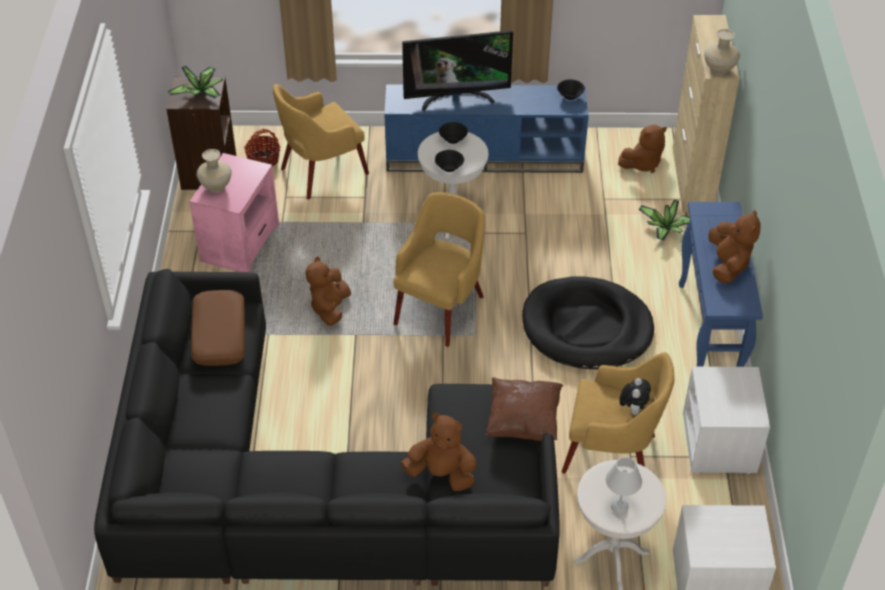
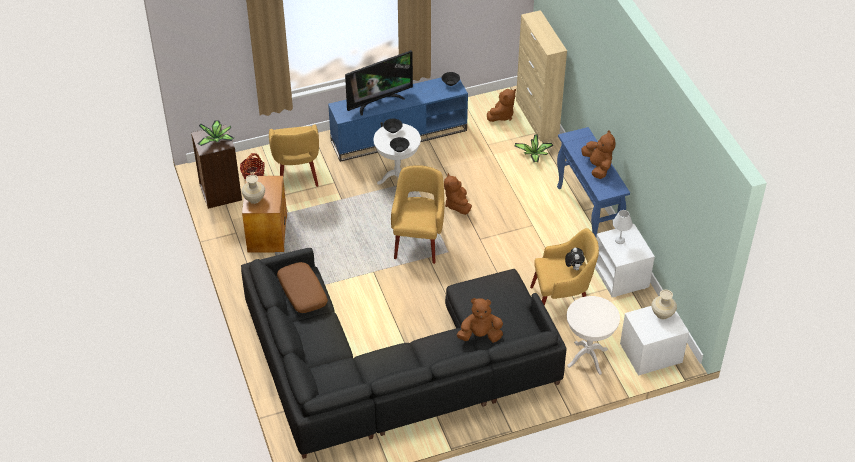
camera: 20 degrees left, 0 degrees up
(240, 242) = (268, 233): pink side table -> brown side table
(321, 172) = (297, 172): yellow armchair -> yellow armchair turned 45 degrees counterclockwise
(330, 308) = (348, 259): brown plush toy -> brown plush toy (457, 205)
(523, 422) = (512, 292): brown pillow -> none
(586, 327) = (513, 229): black dog bed -> none
(620, 506) = (595, 322): white table lamp -> white table lamp (620, 240)
(719, 69) = (552, 47): beige vase -> beige vase (662, 314)

